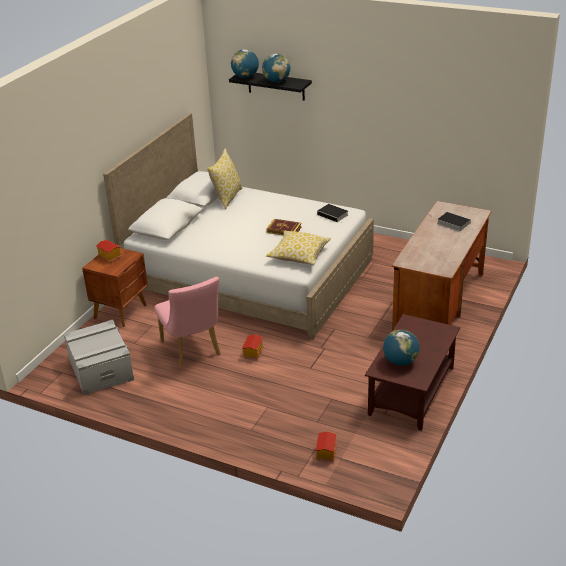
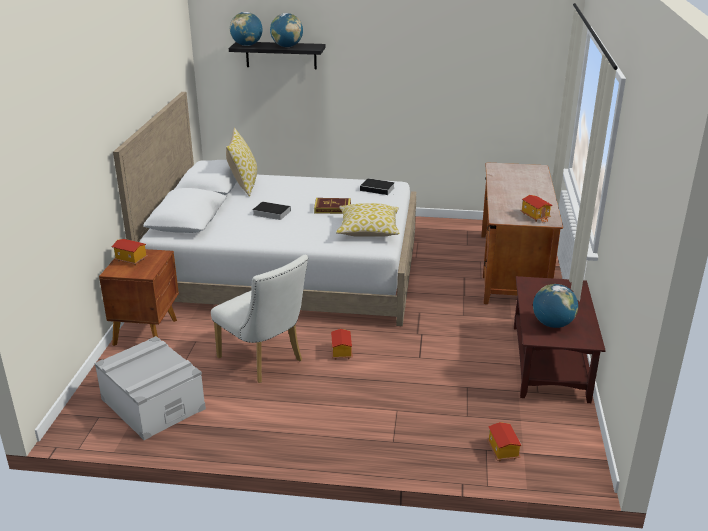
camera: 20 degrees left, 5 degrees down
(193, 350) = (264, 361): pink chair -> white chair
(436, 264) = (535, 216): none -> toy house
(452, 223) = (519, 179): book -> book (270, 213)

